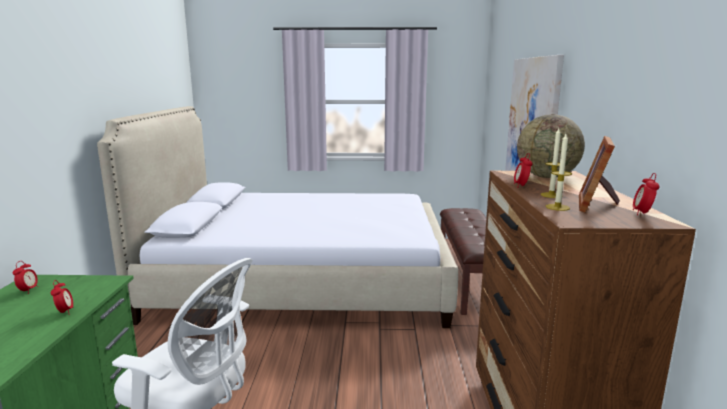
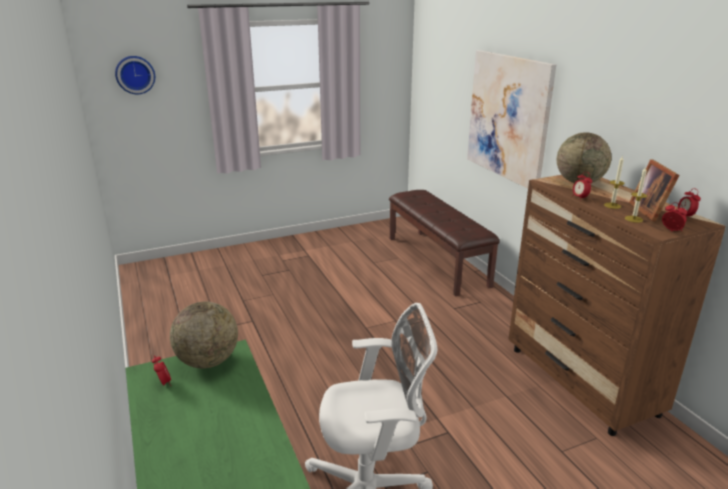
camera: 25 degrees left, 10 degrees up
(65, 312) = (243, 393): alarm clock -> alarm clock (671, 230)
(81, 283) = (208, 361): none -> globe
(232, 82) = (135, 74): none -> wall clock
(303, 279) = (284, 293): bed -> none

